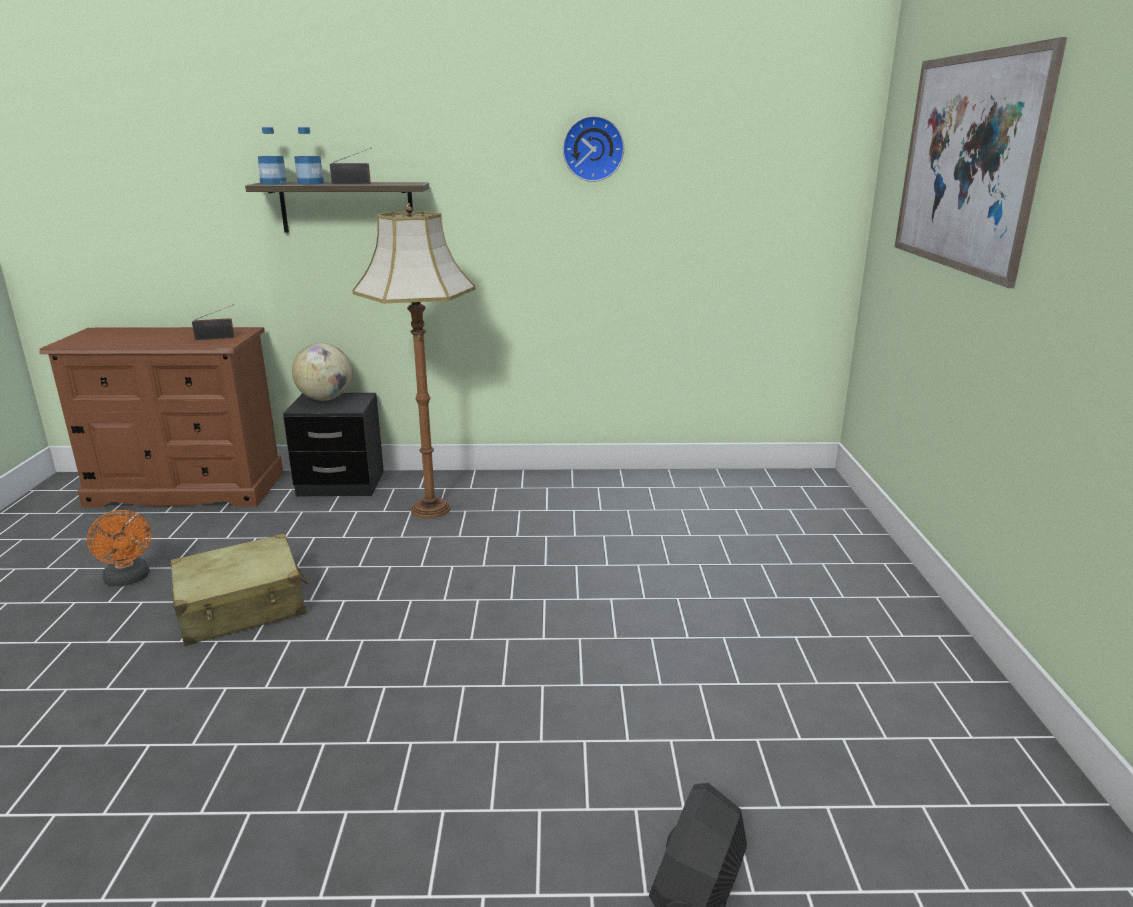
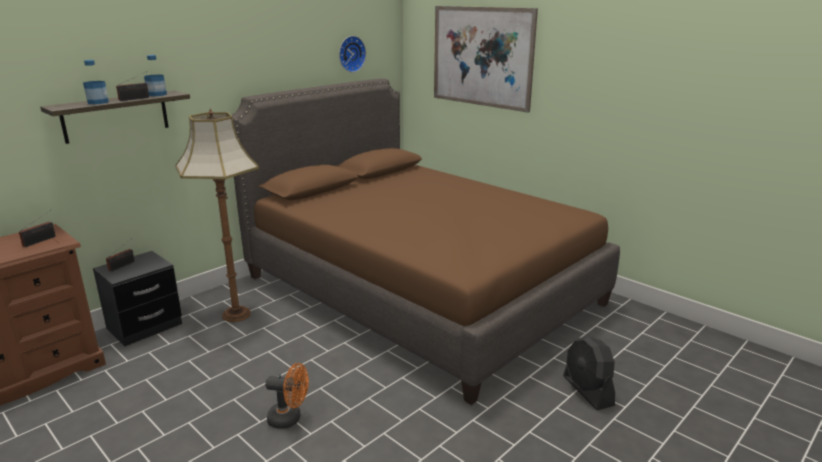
camera: 45 degrees left, 0 degrees up
(129, 580) = (97, 445): orange fan -> orange fan (290, 419)
(242, 607) = (218, 412): beige suitcase -> none
(273, 183) = (65, 106): bottle -> bottle (157, 94)
(325, 399) = (123, 265): globe -> radio
(593, 149) = (273, 58): wall clock -> wall clock (350, 53)
(688, 579) = (420, 290): none -> brown bed

